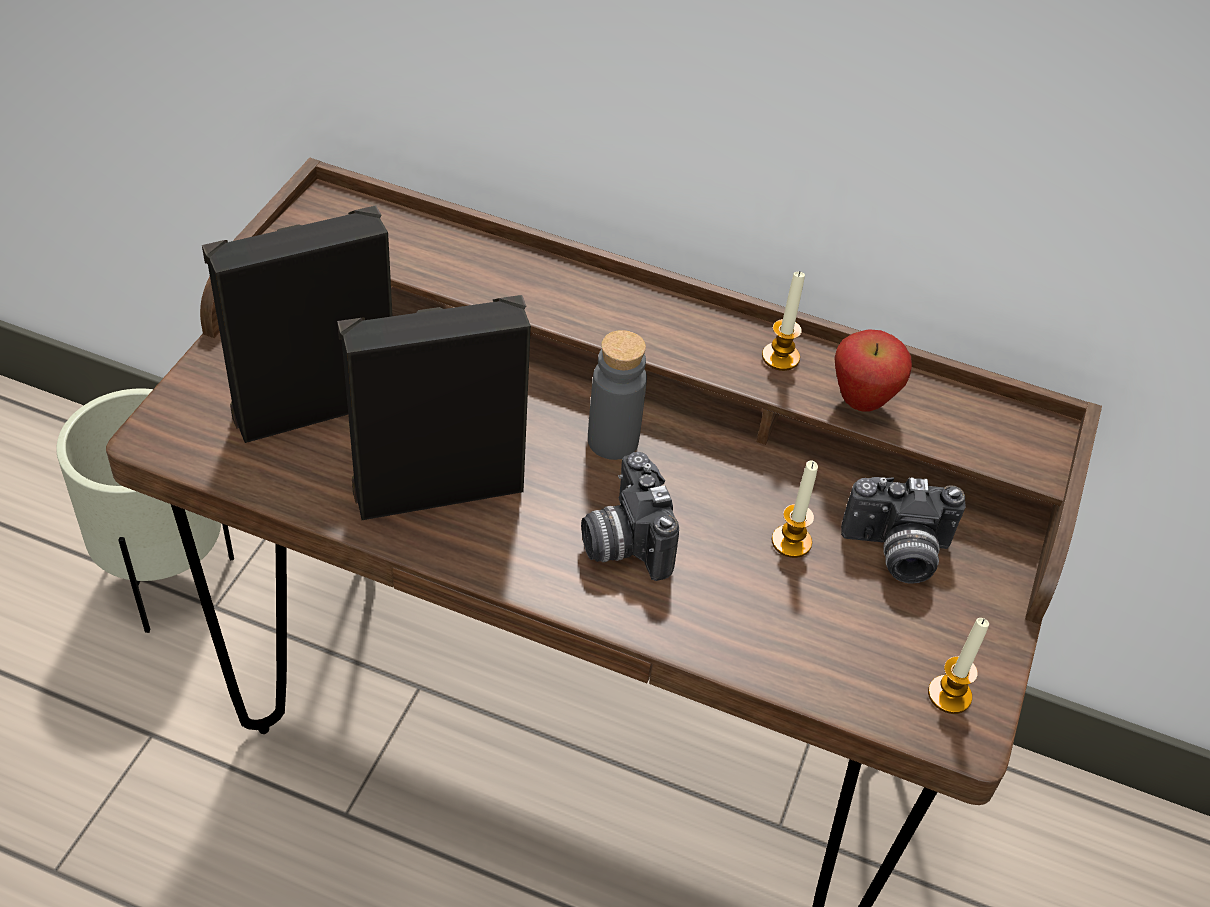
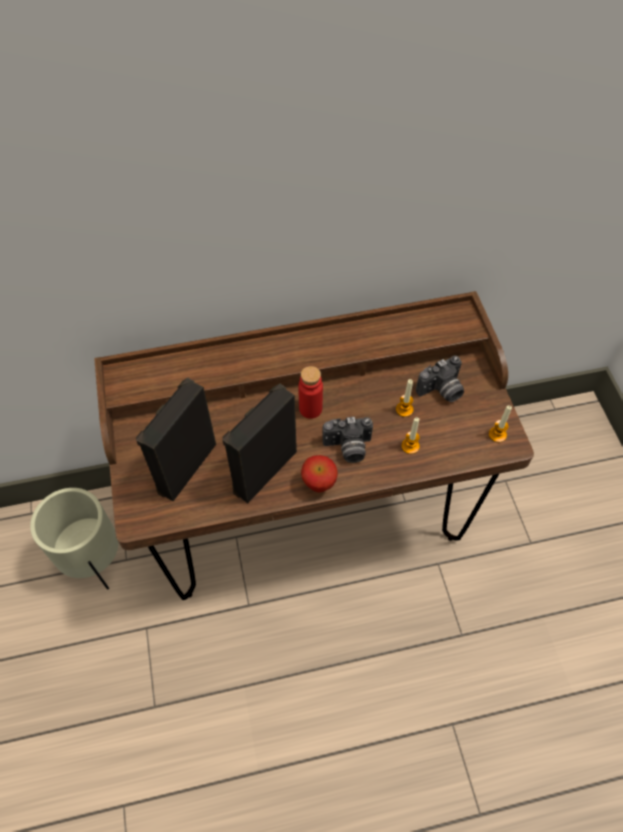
camera: 30 degrees left, 10 degrees up
(613, 441) = (310, 409): grey bottle -> red bottle
(623, 542) = (348, 448): camera -> camera turned 45 degrees counterclockwise
(780, 357) = (353, 338): candle -> candle (410, 446)
(861, 402) = (396, 340): apple -> apple (319, 485)

